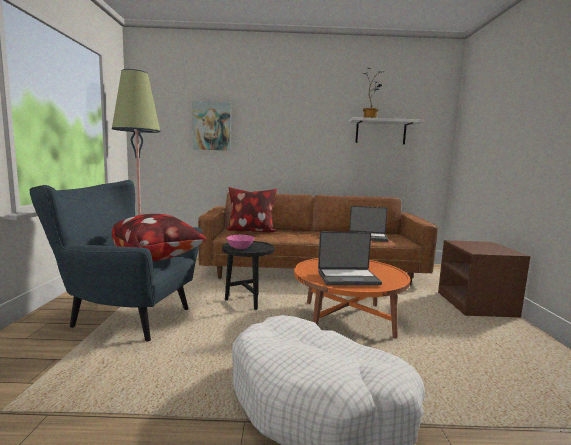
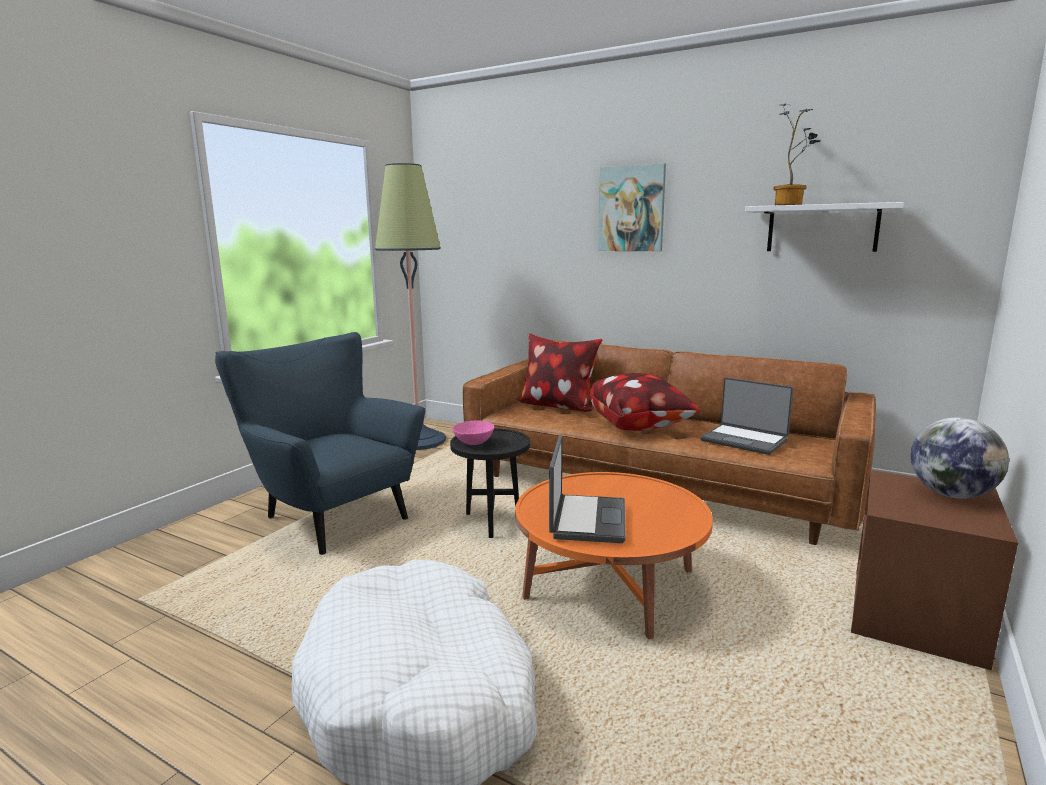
camera: 30 degrees right, 5 degrees up
(158, 257) = (356, 446): pillow -> pillow (639, 426)
(212, 126) = (524, 231): picture -> picture (631, 209)
(348, 278) = (586, 519): laptop -> laptop turned 105 degrees counterclockwise
(484, 244) = (951, 494): none -> globe

